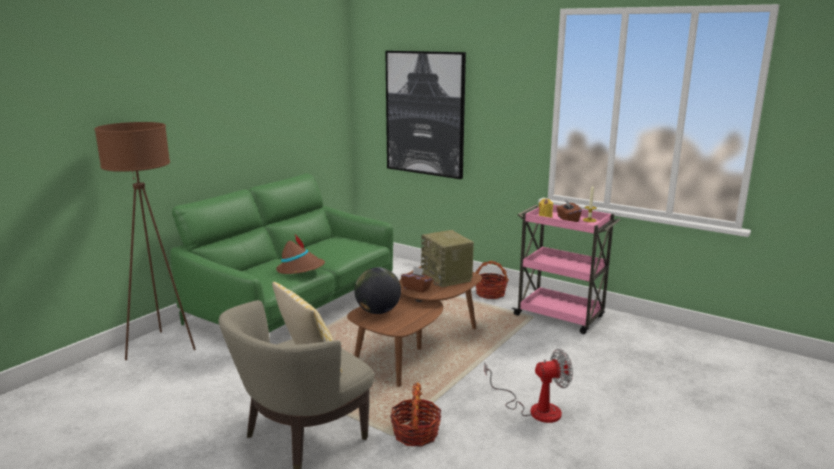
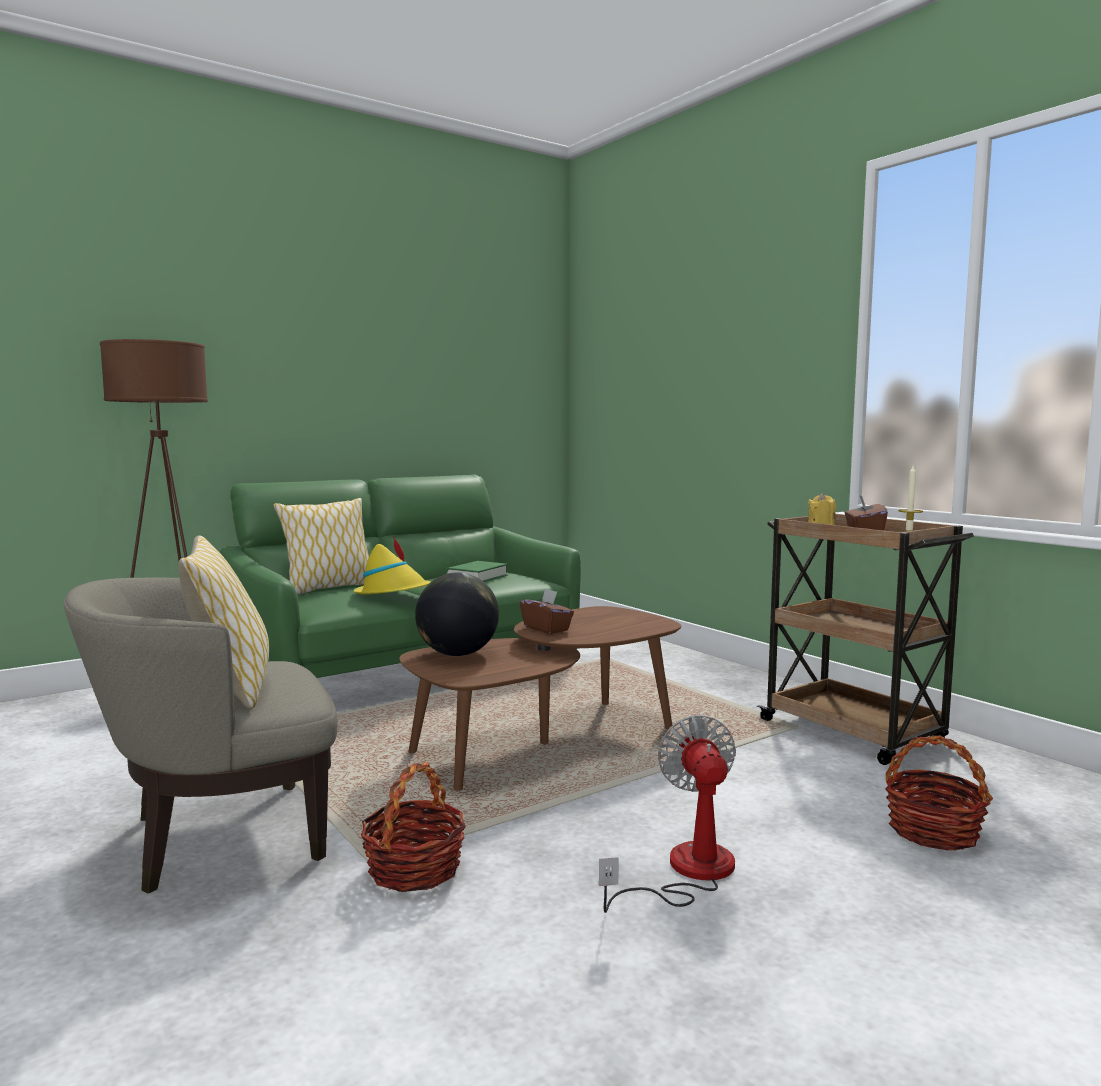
camera: 20 degrees right, 10 degrees down
(251, 268) = (328, 588): none -> pillow
(300, 269) = (393, 593): brown hat -> yellow hat
(334, 247) = (477, 577): none -> green book
(425, 113) = (662, 384): picture -> none
(447, 277) = (617, 621): radio -> none
(490, 293) = (740, 686): basket -> basket (933, 831)
(535, 409) = (686, 872): fan -> fan turned 105 degrees counterclockwise
(560, 316) = (854, 733): pink cart -> brown cart

